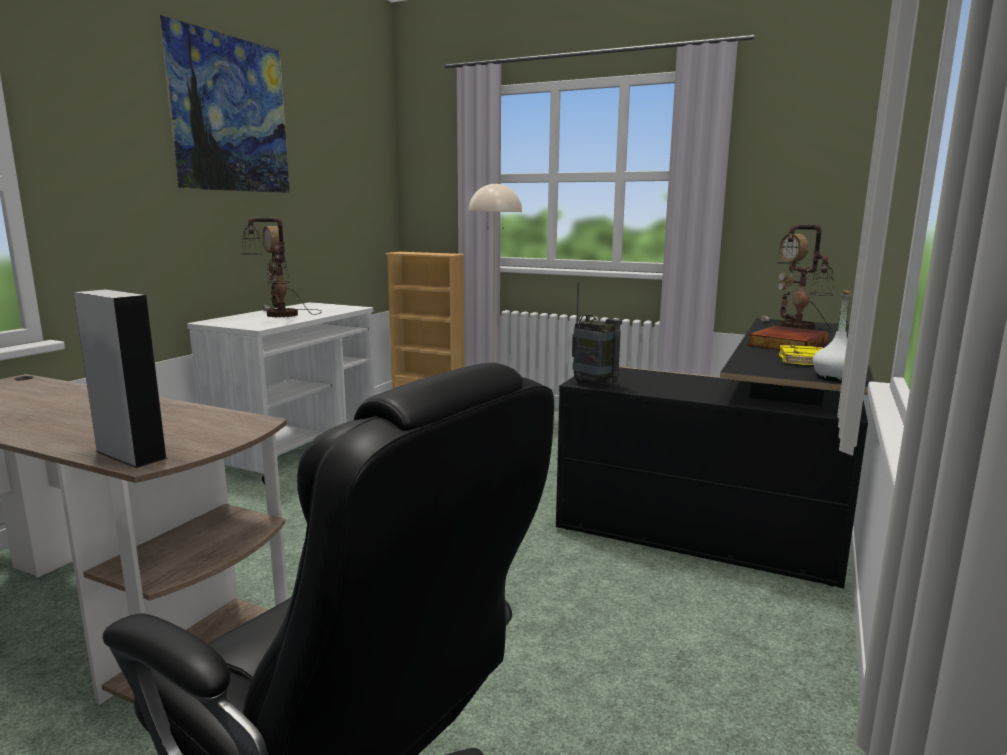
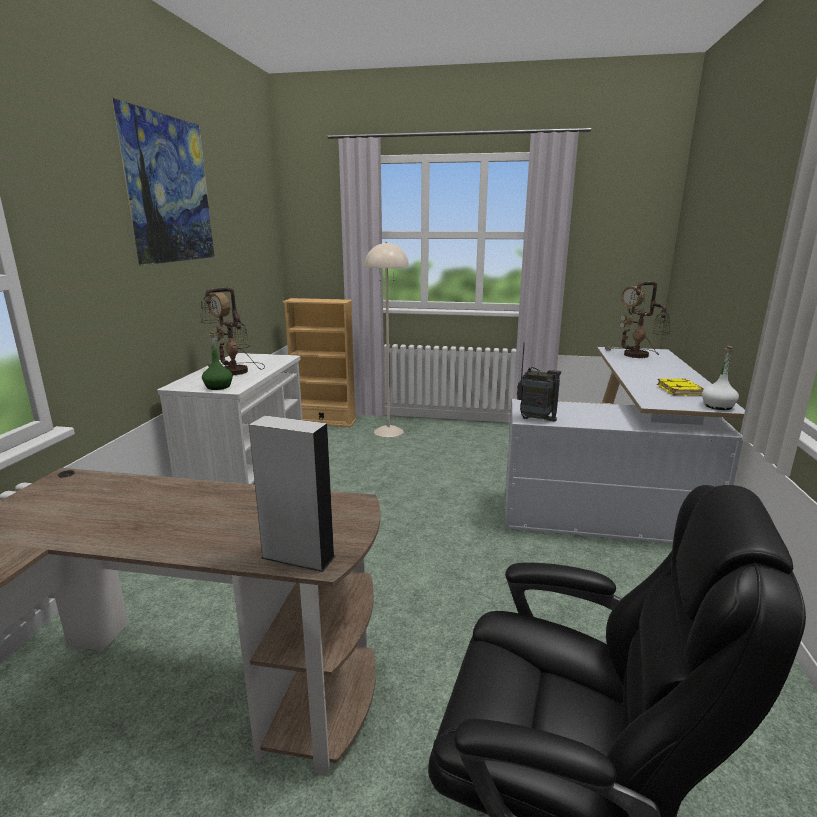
camera: 15 degrees left, 5 degrees up
(248, 324) = (218, 387): none -> green bottle
(742, 510) = (618, 494): black desk -> white desk
(786, 344) = (648, 373): book -> none

